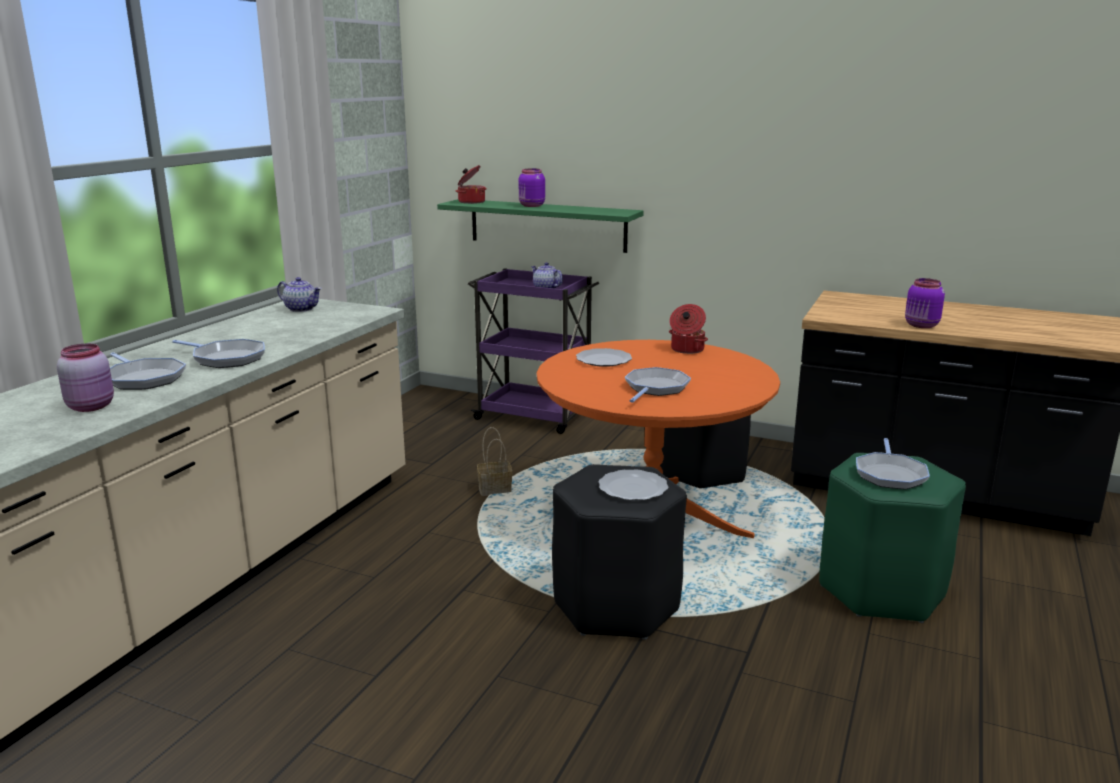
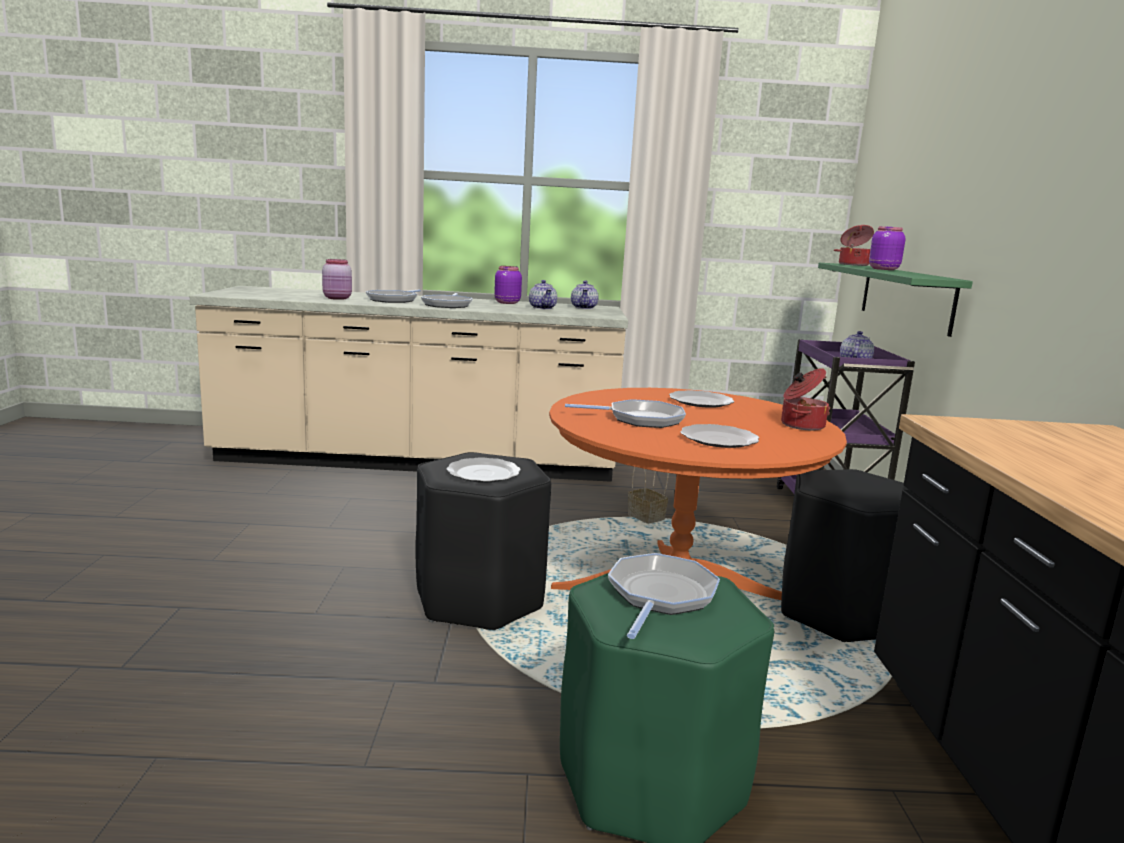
camera: 65 degrees right, 5 degrees down
(291, 324) = (543, 308): none -> teapot
(720, 378) = (718, 439): none -> plate
(890, 474) = (660, 596): frying pan -> frying pan turned 120 degrees clockwise
(921, 325) = (1035, 468): purple jar -> purple jar (506, 303)

